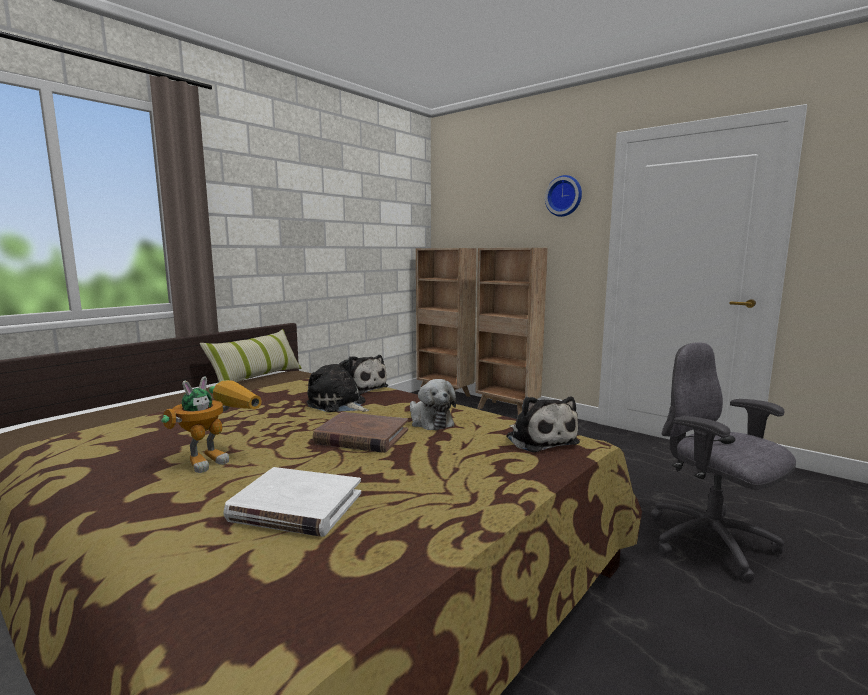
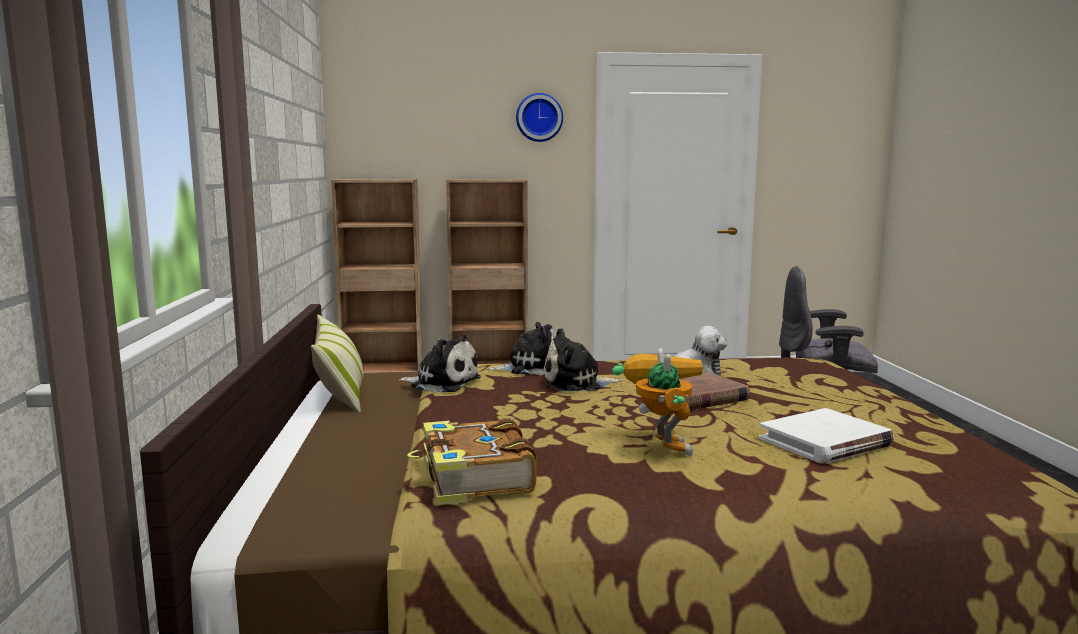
camera: 45 degrees left, 0 degrees up
(98, 438) = (475, 479): none -> book
(539, 439) = (790, 364): plush toy -> plush toy (442, 383)

